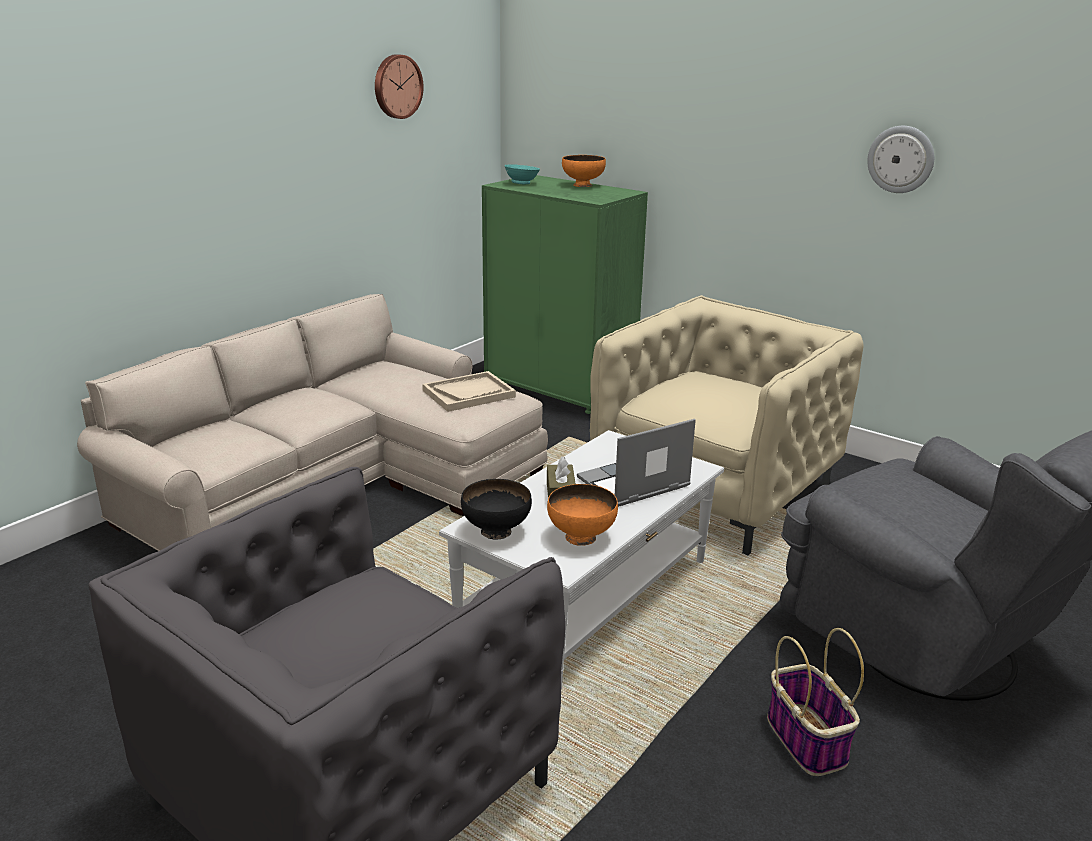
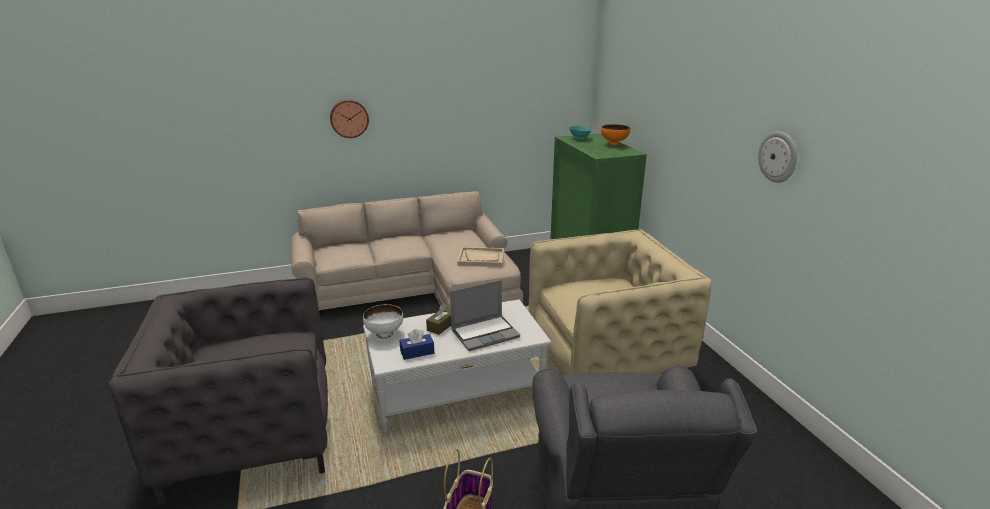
camera: 35 degrees right, 0 degrees up
(396, 86) = (509, 74): wall clock -> wall clock (349, 118)
(496, 532) = (384, 334): black bowl -> white bowl
(581, 538) = (417, 352): orange bowl -> blue tissue box
(633, 484) = (485, 333): laptop -> laptop turned 150 degrees clockwise

